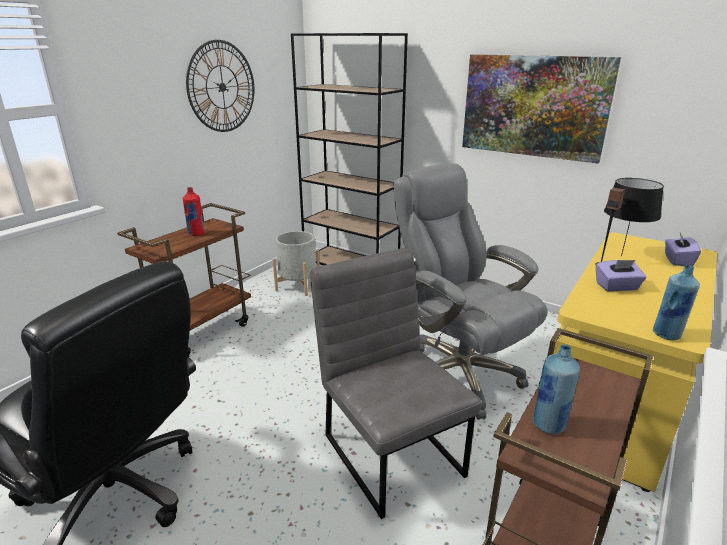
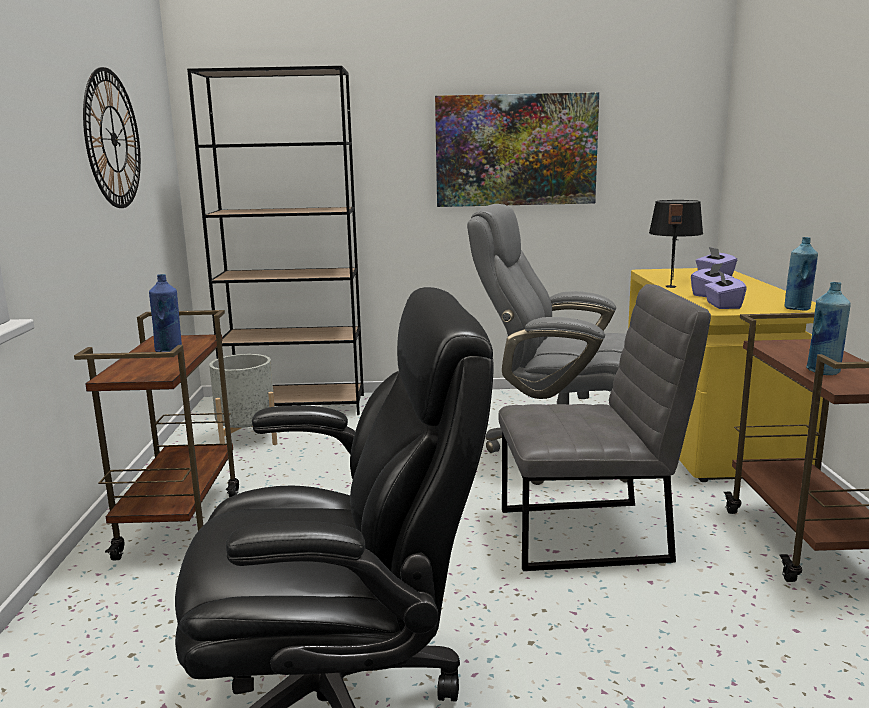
camera: 35 degrees left, 10 degrees down
(196, 234) = (169, 351): red bottle -> blue bottle
(391, 451) = (588, 535): grey chair -> grey chair turned 150 degrees clockwise
(597, 305) = (722, 305): none -> purple tissue box

